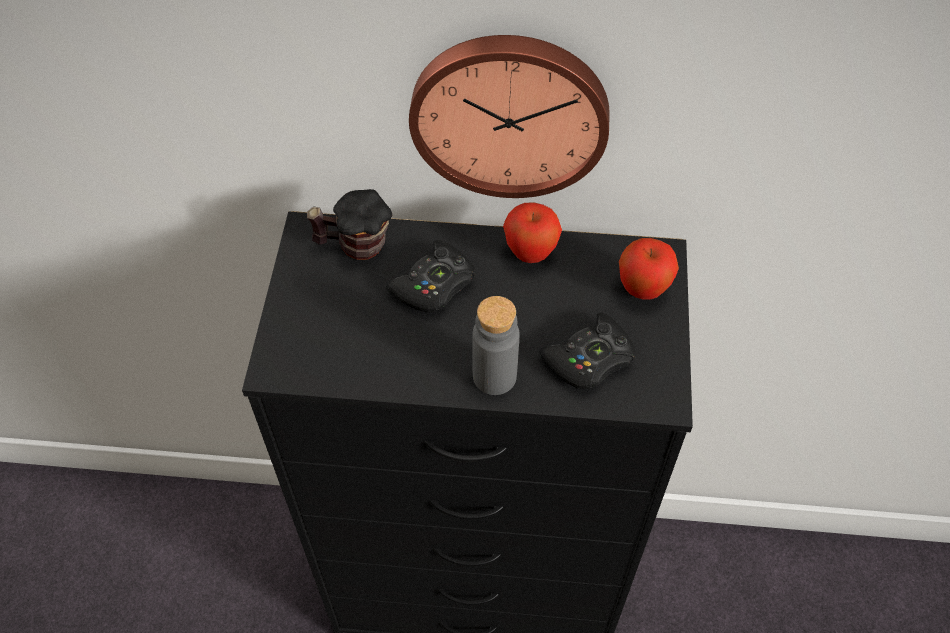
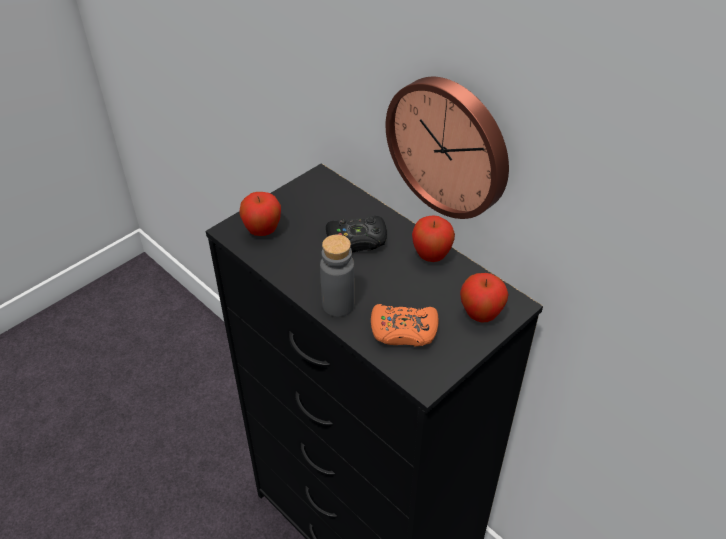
camera: 40 degrees right, 10 degrees down
(315, 345) = (262, 231): none -> apple
(354, 245) = (336, 197): mug -> none
(589, 359) = (403, 331): black game controller -> orange game controller

